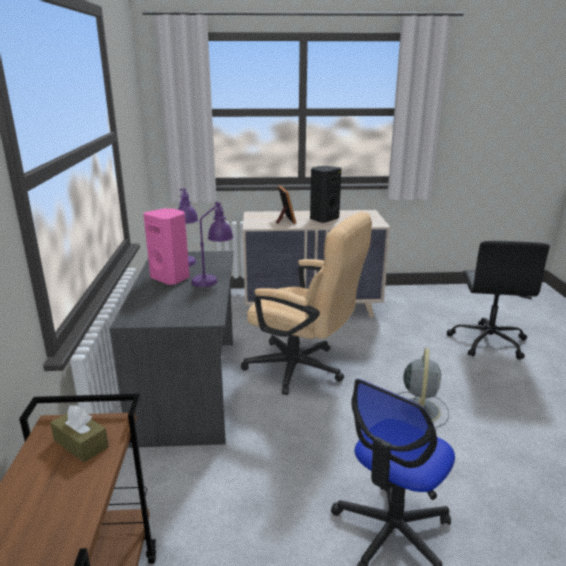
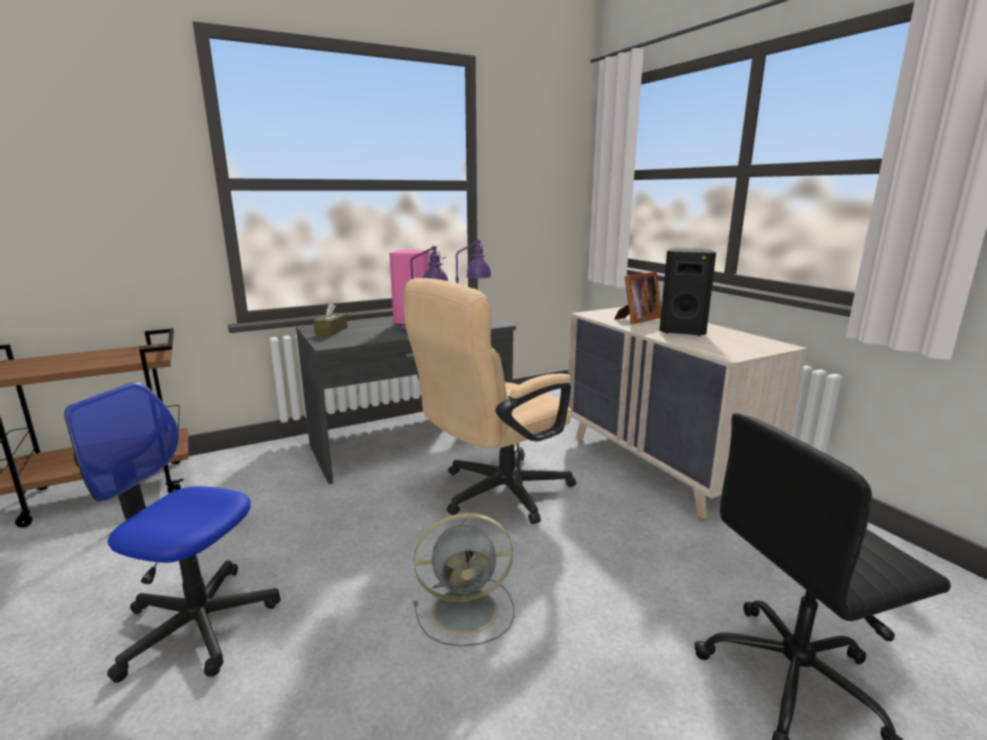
camera: 65 degrees right, 5 degrees down
(81, 443) = (129, 356): brown tissue box -> brown tissue box (331, 331)
(303, 370) = (494, 494): beige office chair -> beige office chair turned 45 degrees clockwise

